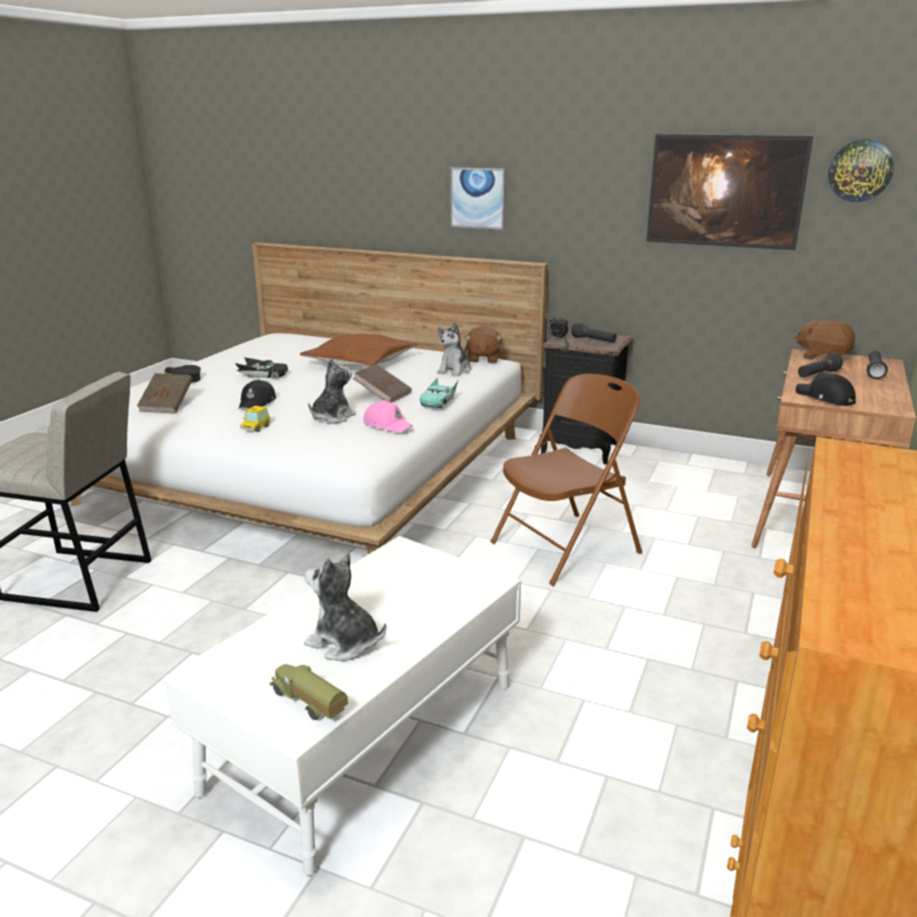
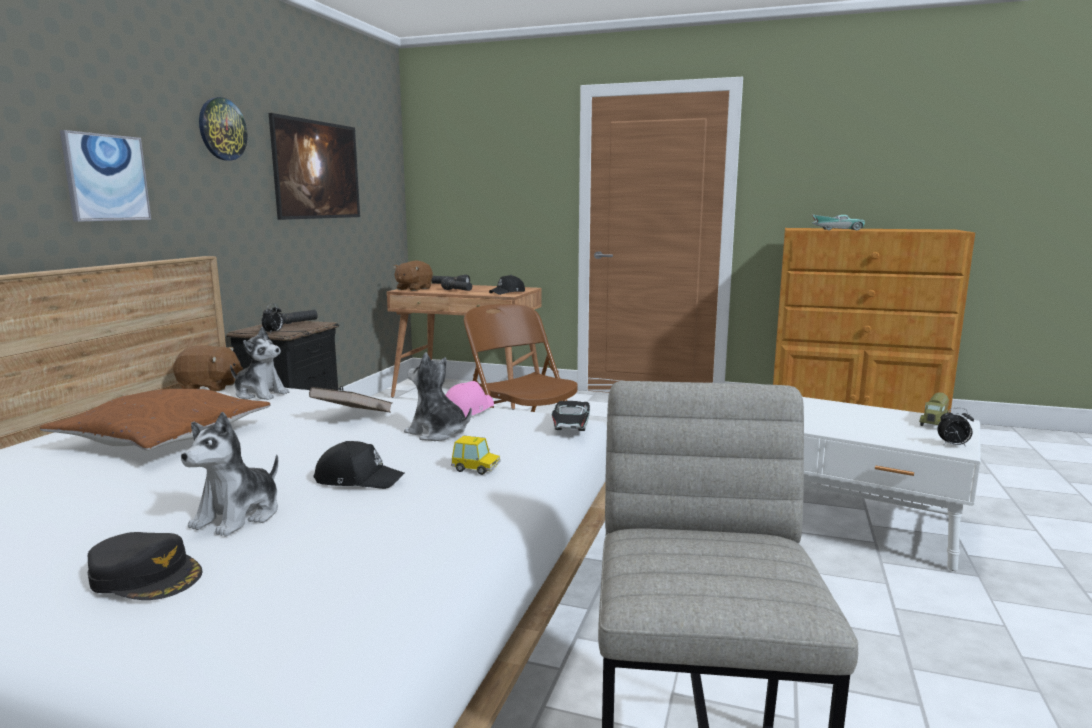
camera: 95 degrees left, 10 degrees down
(167, 405) = (337, 556): brown book -> none
(216, 677) = (953, 445): none -> alarm clock
(263, 375) = (182, 495): black toy car -> black toy car (571, 425)
(344, 643) = (863, 419): plush toy -> plush toy (239, 516)
(439, 401) = (383, 397): turquoise toy car -> turquoise toy car (837, 229)
(860, 170) = (374, 155): wall clock -> wall clock (222, 129)

